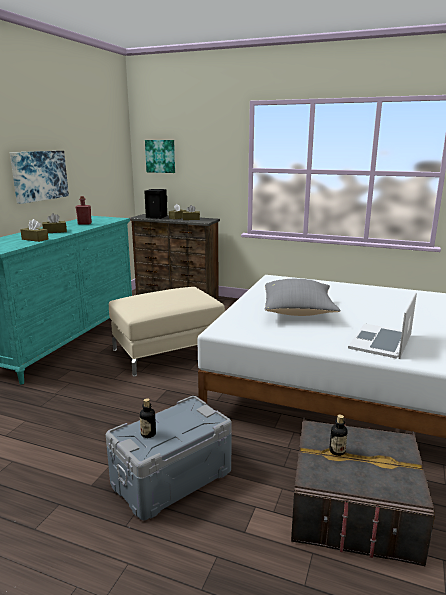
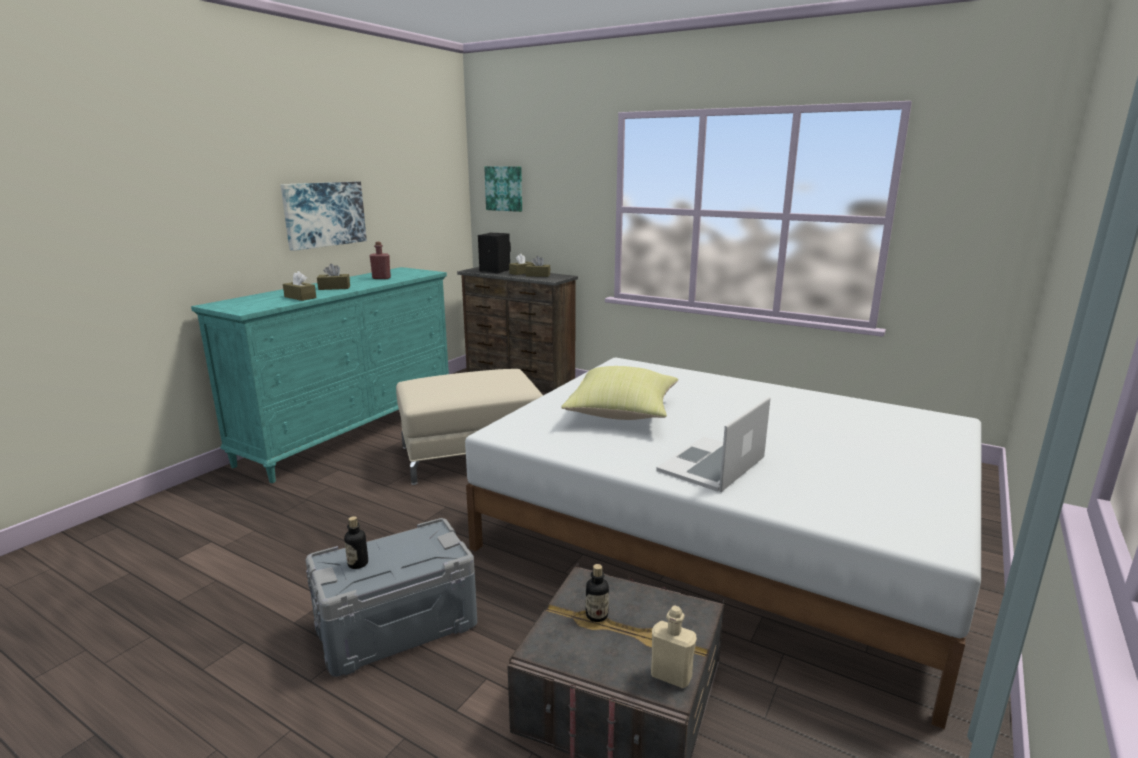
camera: 10 degrees right, 0 degrees up
(298, 312) = (622, 414): grey pillow -> yellow pillow
(409, 485) = (671, 676): none -> beige bottle

